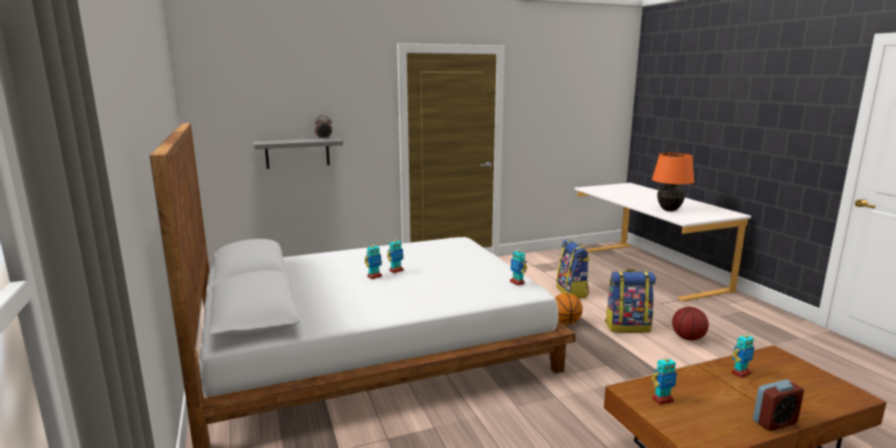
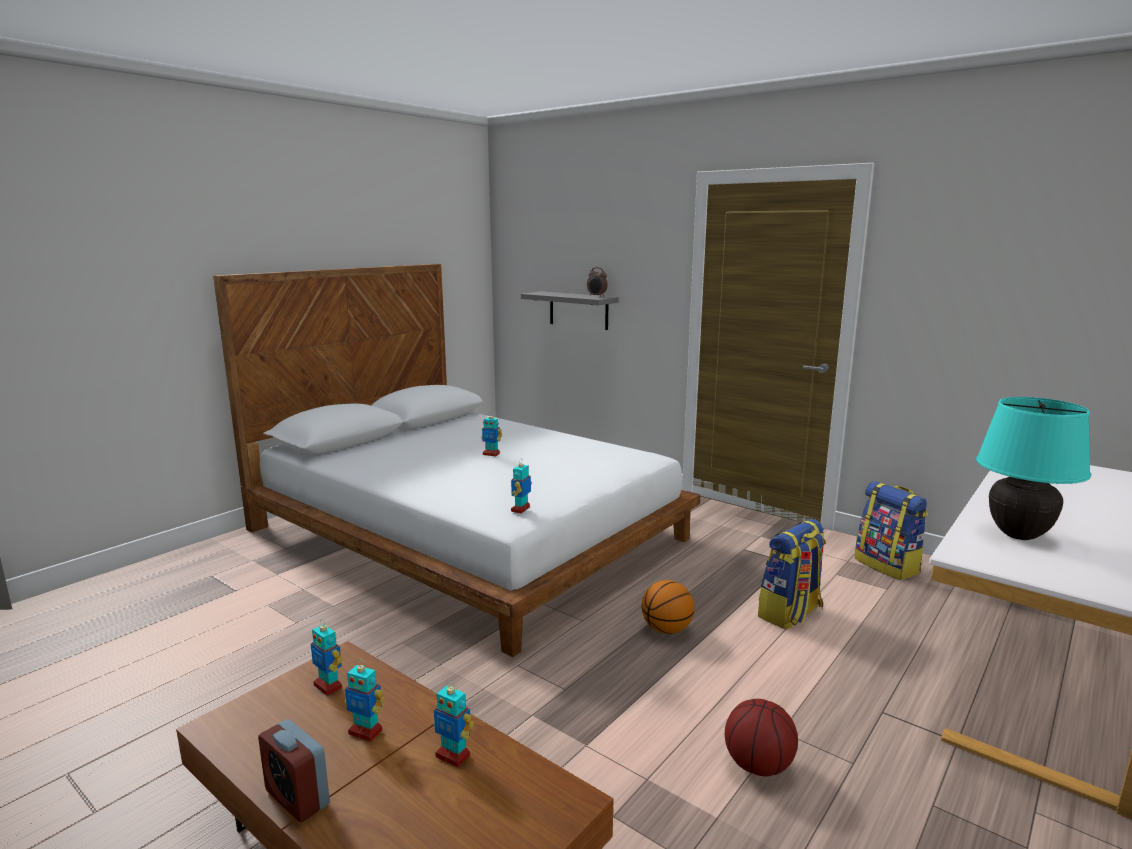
camera: 60 degrees right, 0 degrees up
(374, 276) = (464, 451): toy robot -> toy robot (366, 731)
(627, 327) = (722, 688): backpack -> backpack (887, 566)
(669, 210) = (1018, 535): orange table lamp -> turquoise table lamp

